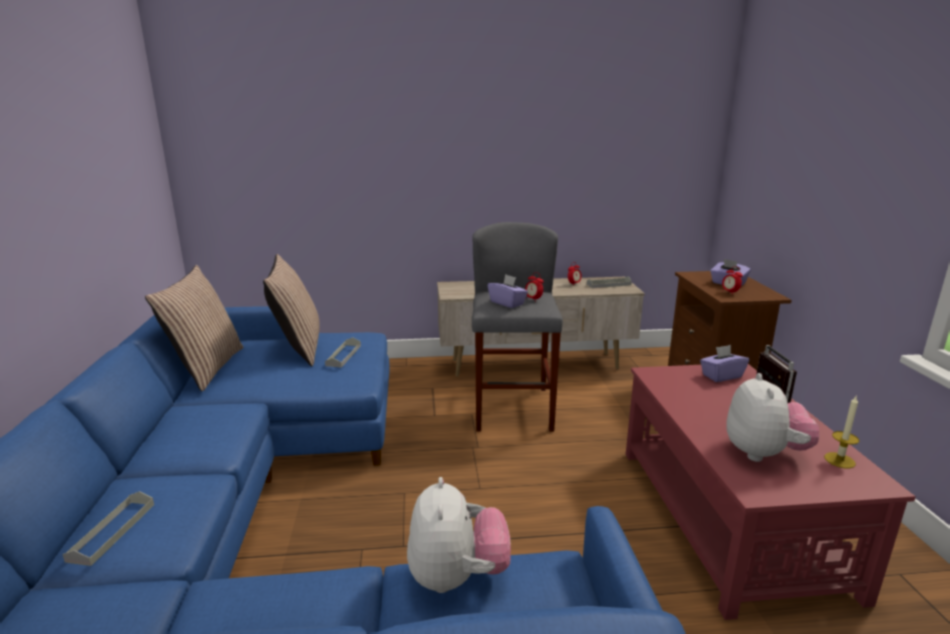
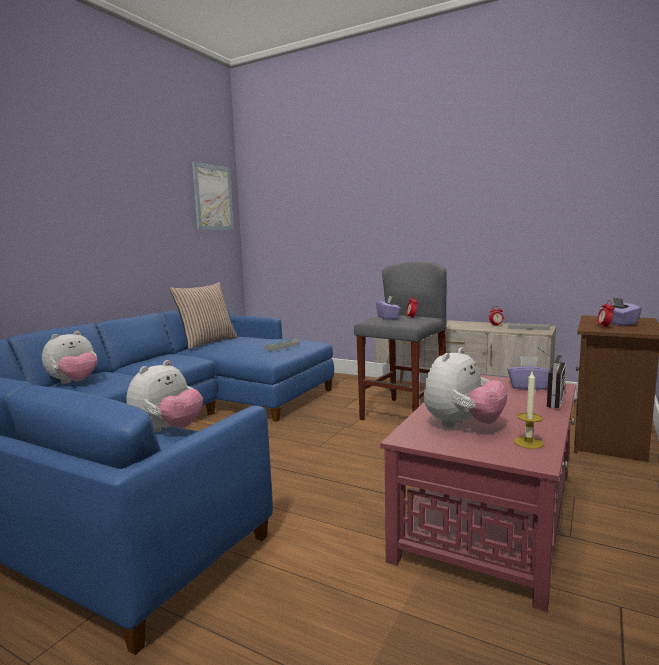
camera: 35 degrees right, 10 degrees down
(112, 531) = (74, 382): grey tray -> plush toy
(131, 112) = (213, 197): none -> picture
(298, 348) = (264, 341): pillow -> none

